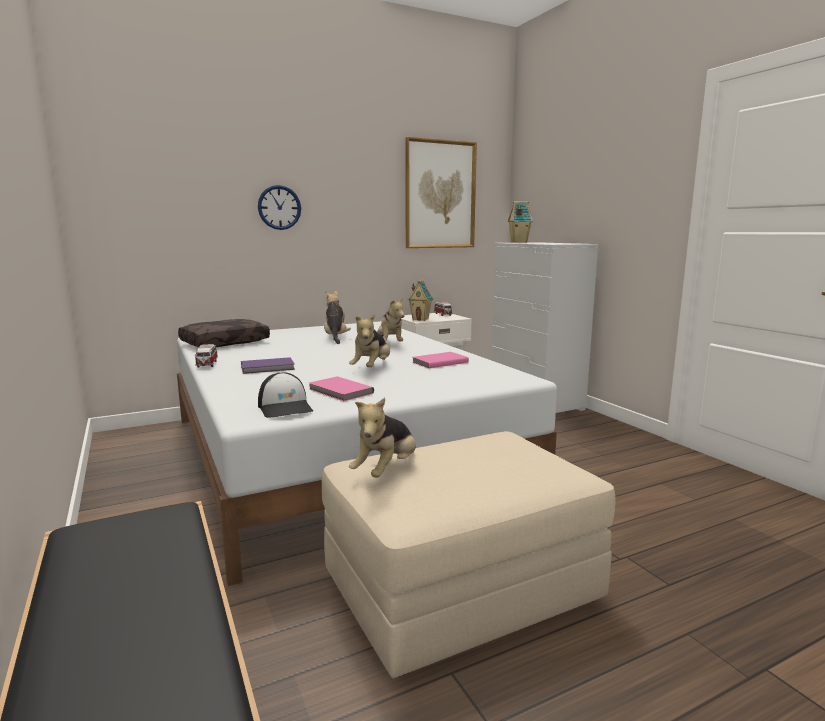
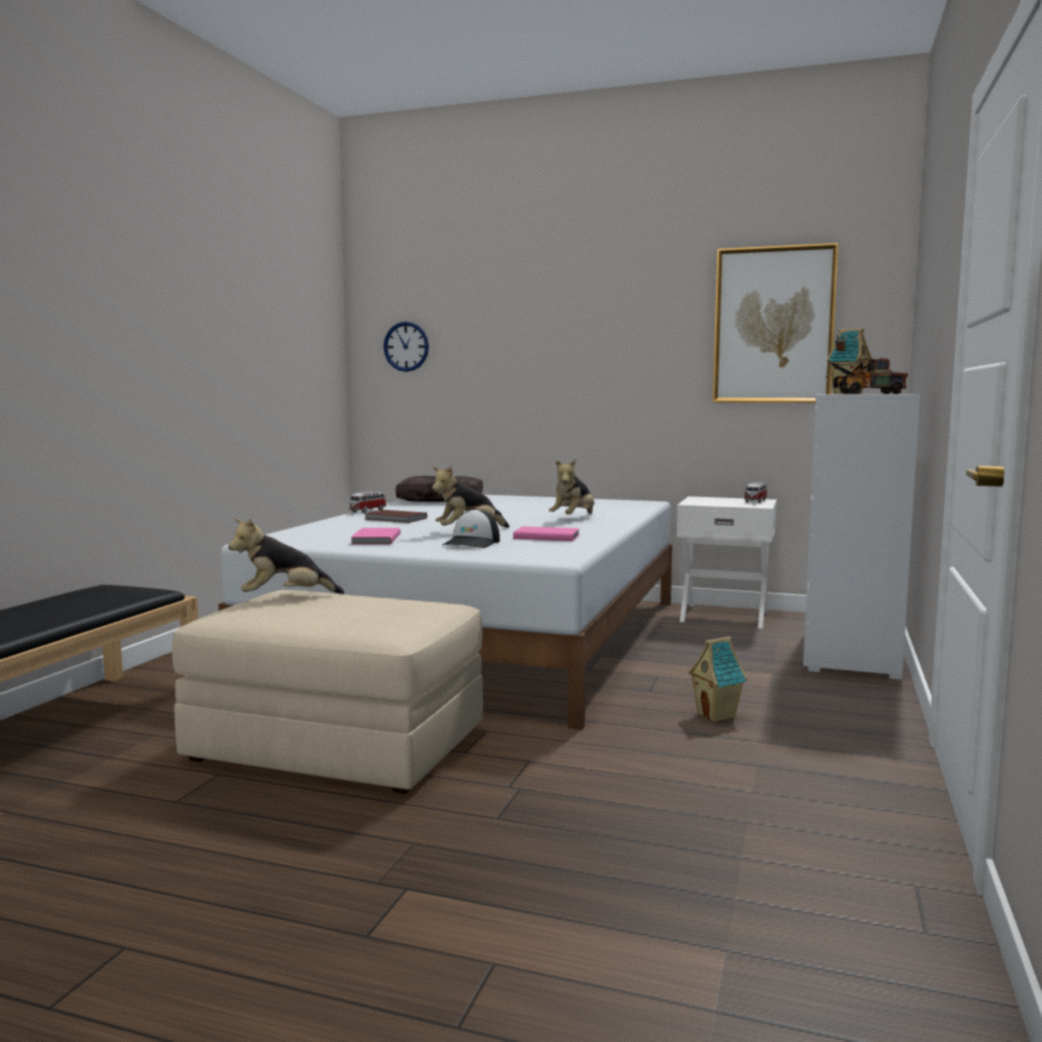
camera: 45 degrees right, 5 degrees down
(268, 368) = (395, 519): purple book -> brown book
(279, 207) = (544, 351): wall clock -> wall clock (406, 346)
(285, 407) = (303, 540): cap -> cap (472, 543)
(335, 338) = (547, 508): plush toy -> none
(421, 319) = (700, 502): toy house -> toy house (717, 716)
(565, 243) = (863, 394): none -> toy truck

